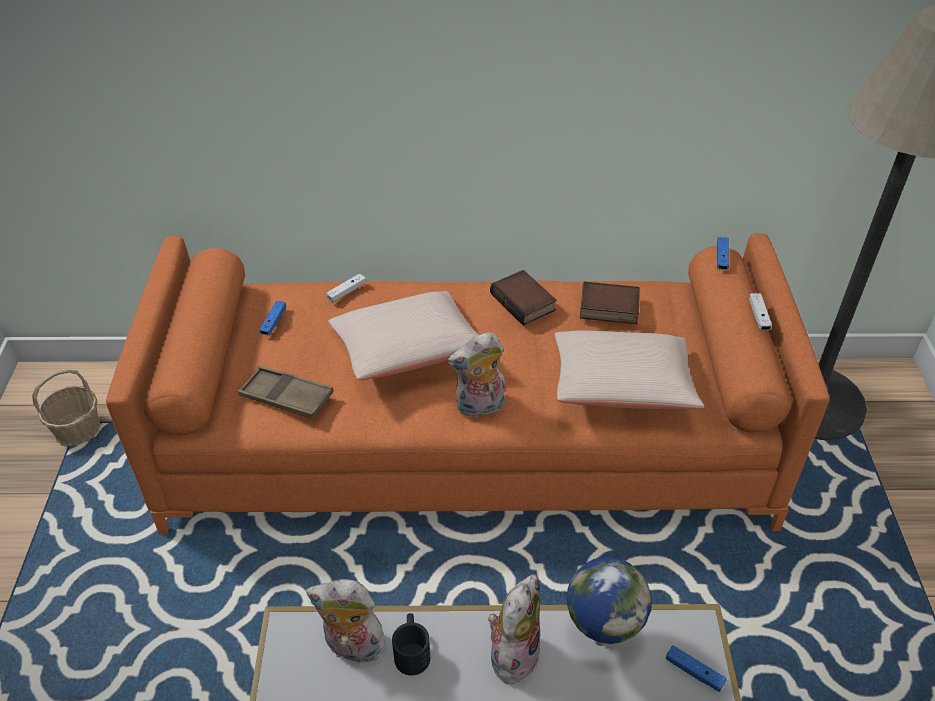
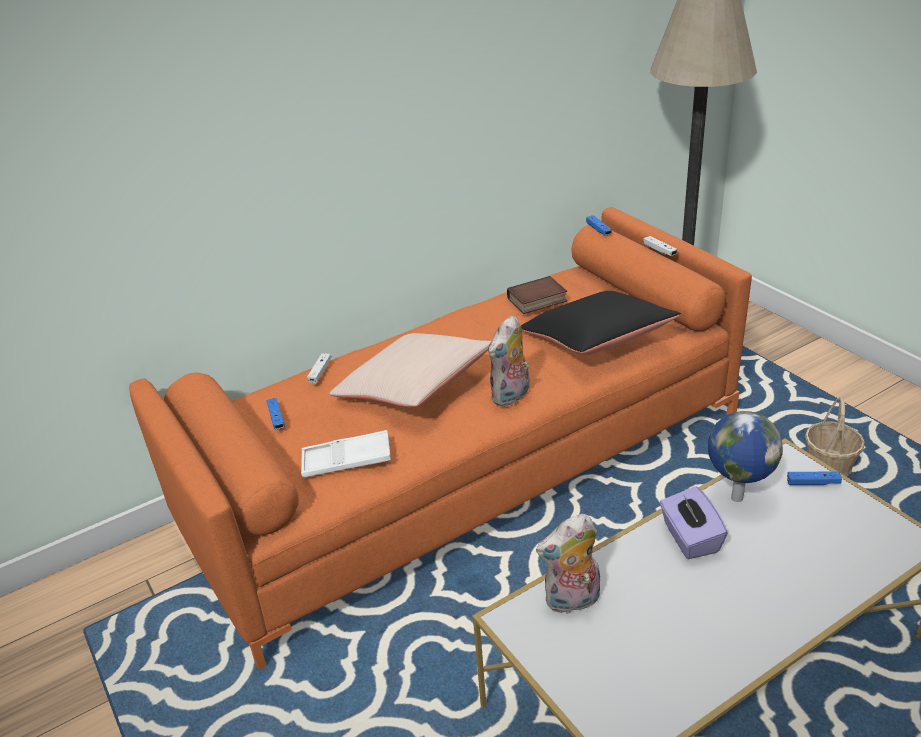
camera: 30 degrees left, 10 degrees down
(78, 430) = (89, 635): basket -> basket (829, 465)
(286, 397) = (346, 460): brown tray -> white tray
(412, 650) = (618, 577): black mug -> none
(512, 653) = (689, 538): plush toy -> purple tissue box
(525, 302) = (472, 321): book -> none
(621, 387) = (596, 341): beige pillow -> black pillow

